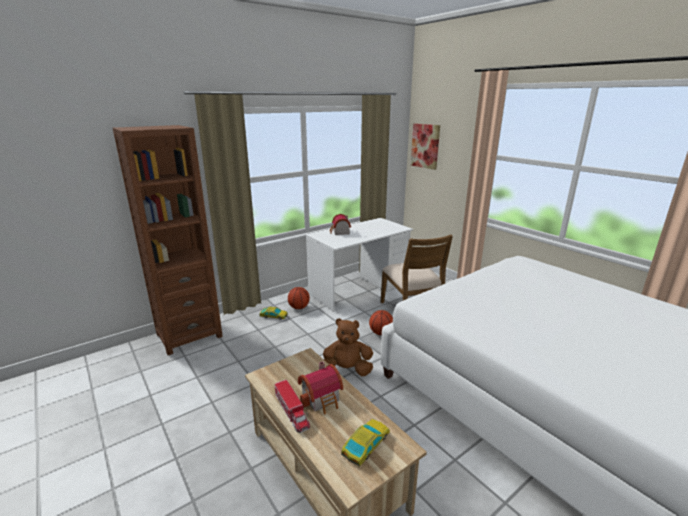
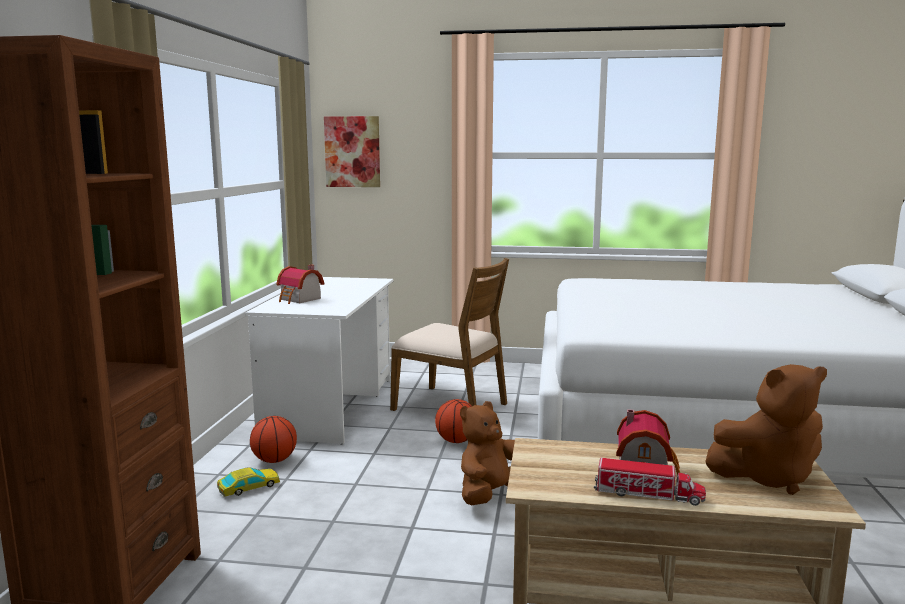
camera: 45 degrees left, 10 degrees down
(366, 445) = (767, 477): toy car -> brown plush toy

